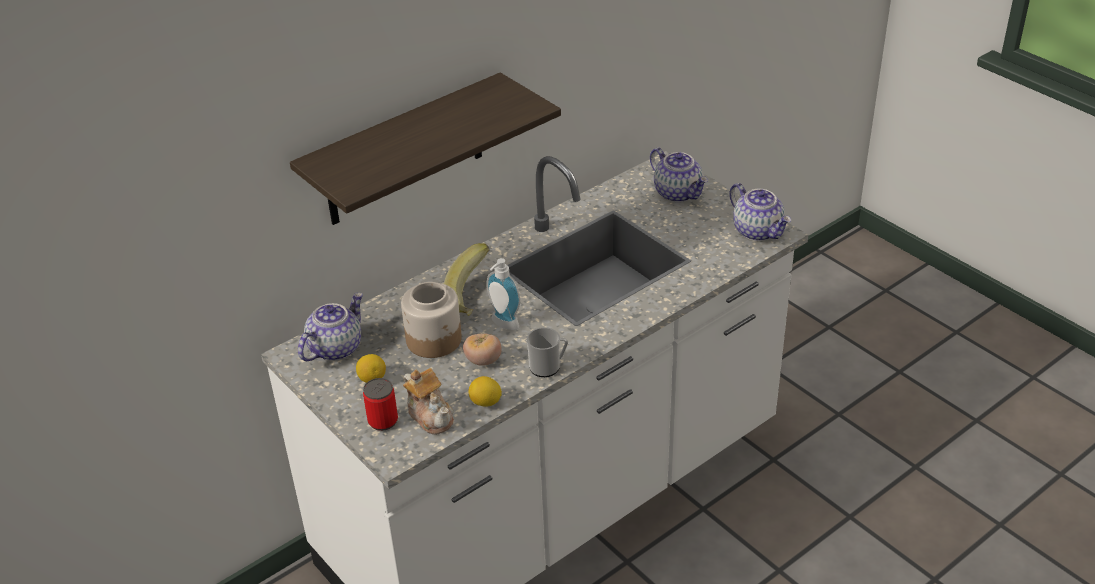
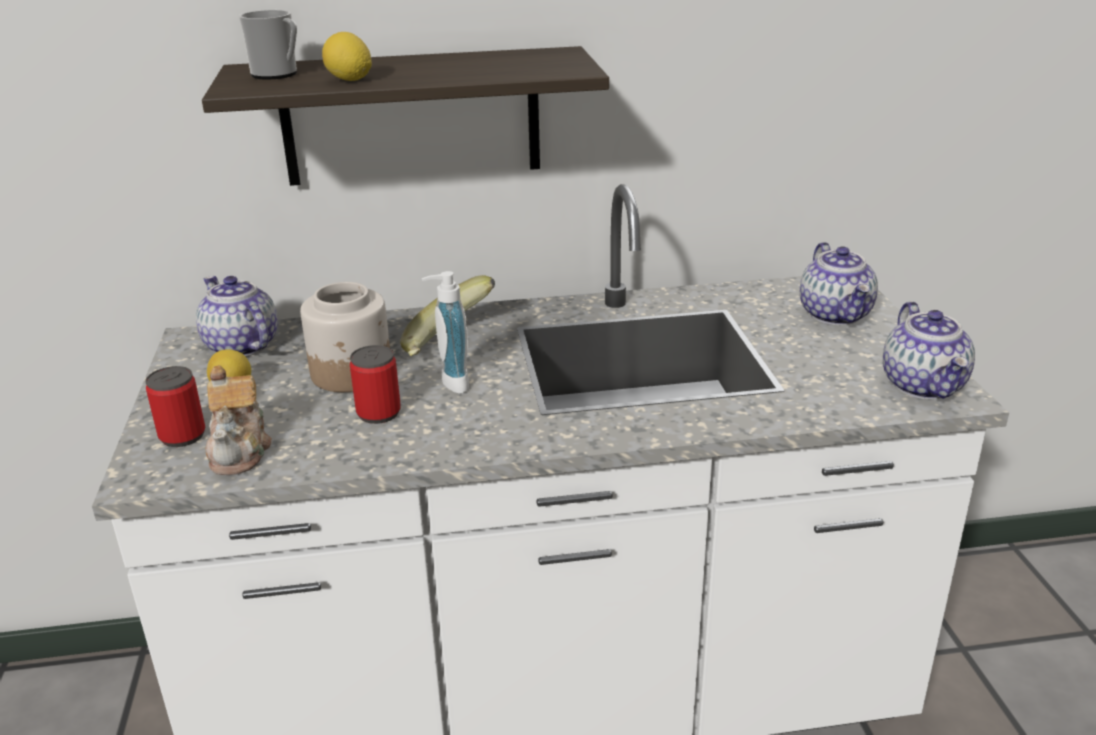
camera: 30 degrees right, 10 degrees down
(335, 348) = (240, 346): teapot -> teapot turned 105 degrees counterclockwise
(483, 360) = (378, 413): tomato -> can
(485, 403) = (321, 461): lemon -> lemon (349, 80)
(548, 367) = (449, 448): mug -> mug (278, 74)

